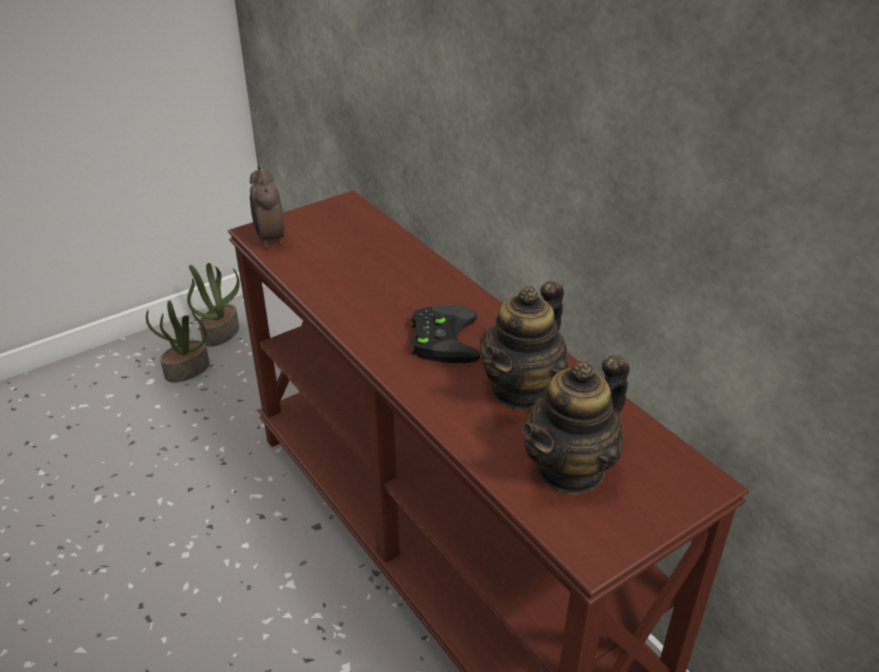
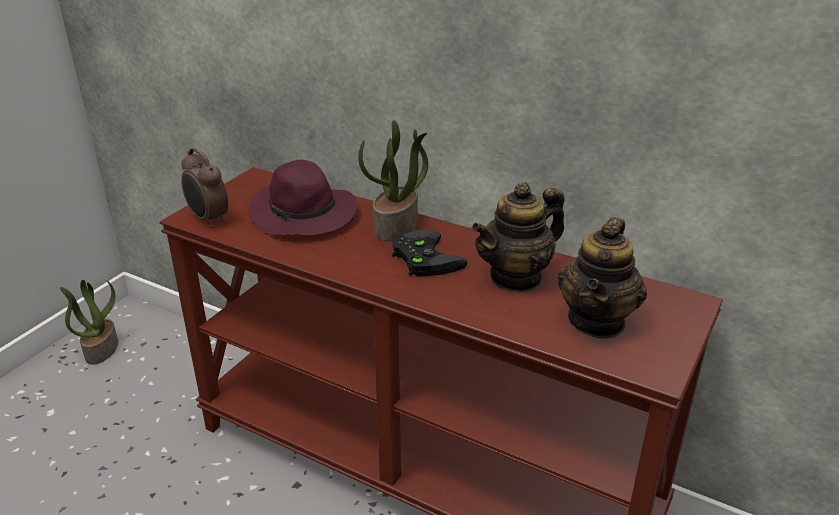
camera: 25 degrees left, 5 degrees down
(187, 371) = (85, 392): potted plant -> potted plant (396, 226)
(361, 257) = (304, 215): none -> purple hat
(522, 389) = (516, 277): teapot -> teapot turned 45 degrees clockwise

